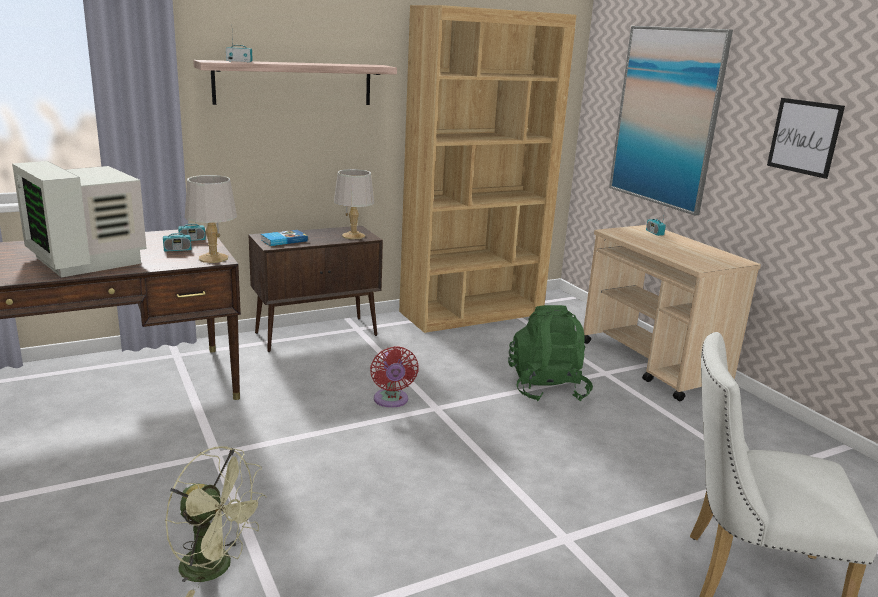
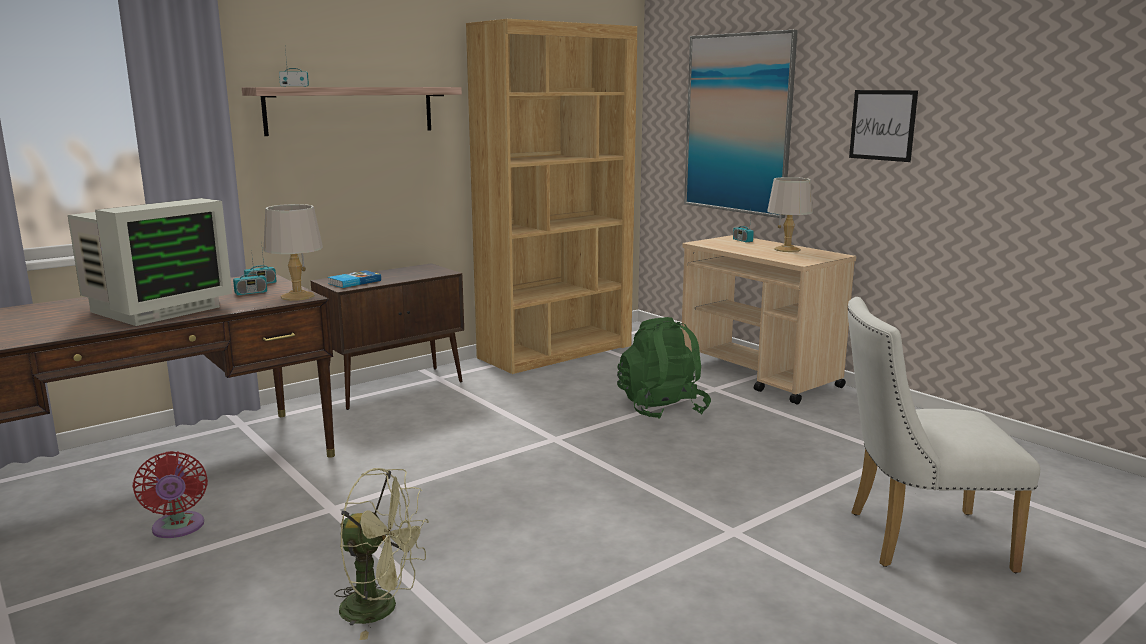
camera: 10 degrees left, 5 degrees down
(89, 260) = (155, 309): monitor -> monitor turned 90 degrees counterclockwise
(353, 236) = (429, 272): grey table lamp -> grey table lamp (787, 249)
(391, 401) = (504, 438): red fan -> red fan (178, 528)

